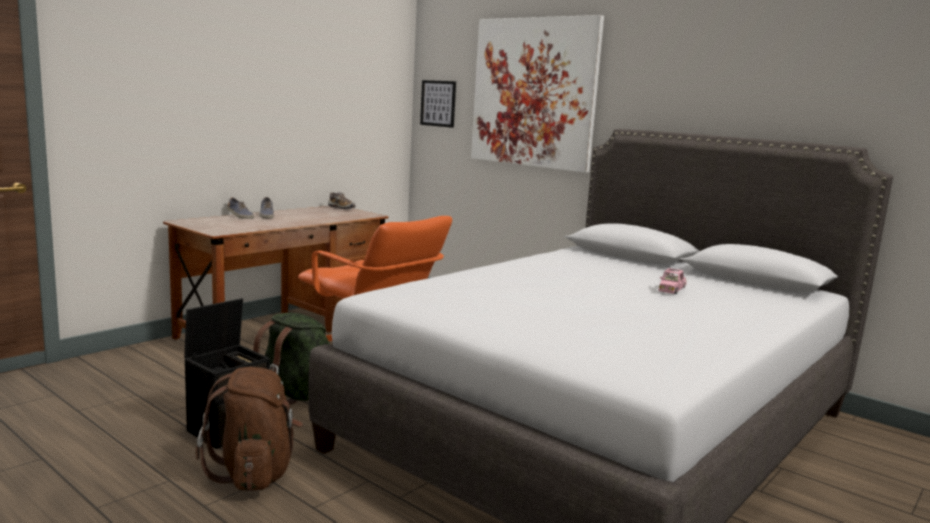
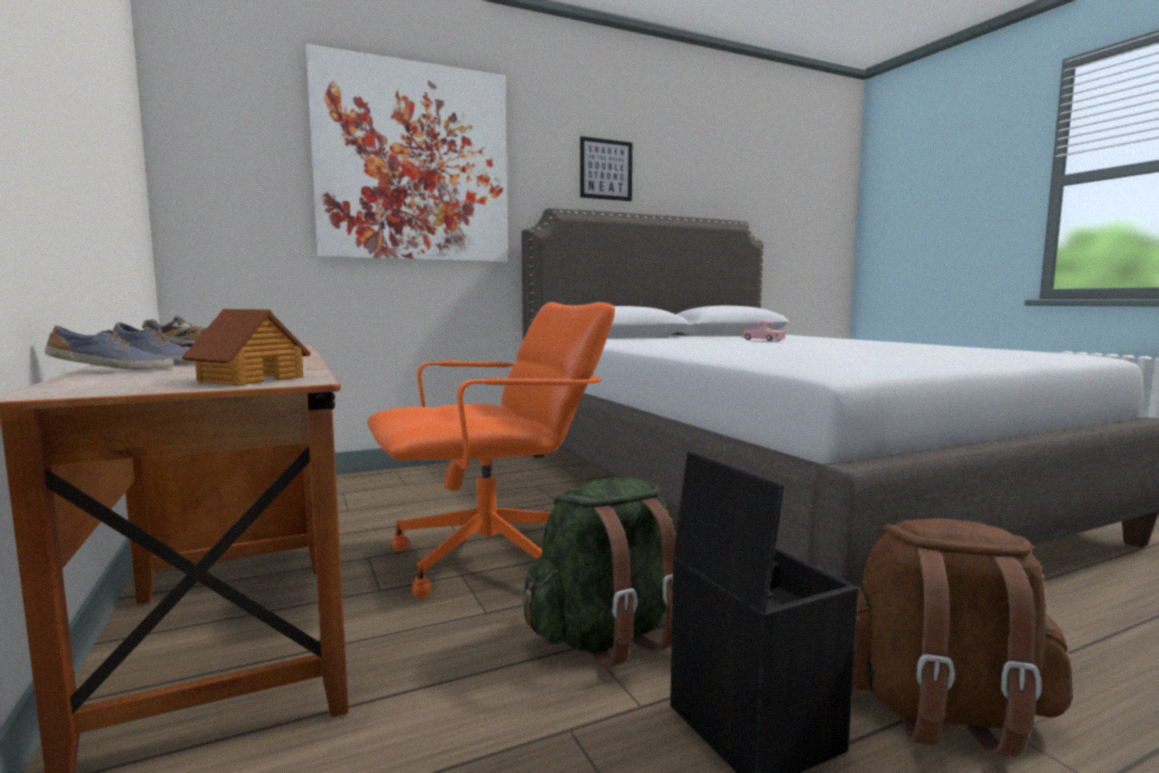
camera: 65 degrees left, 5 degrees down
(220, 228) = (250, 379): none -> toy house
(438, 103) = (220, 171): picture -> picture (606, 169)

